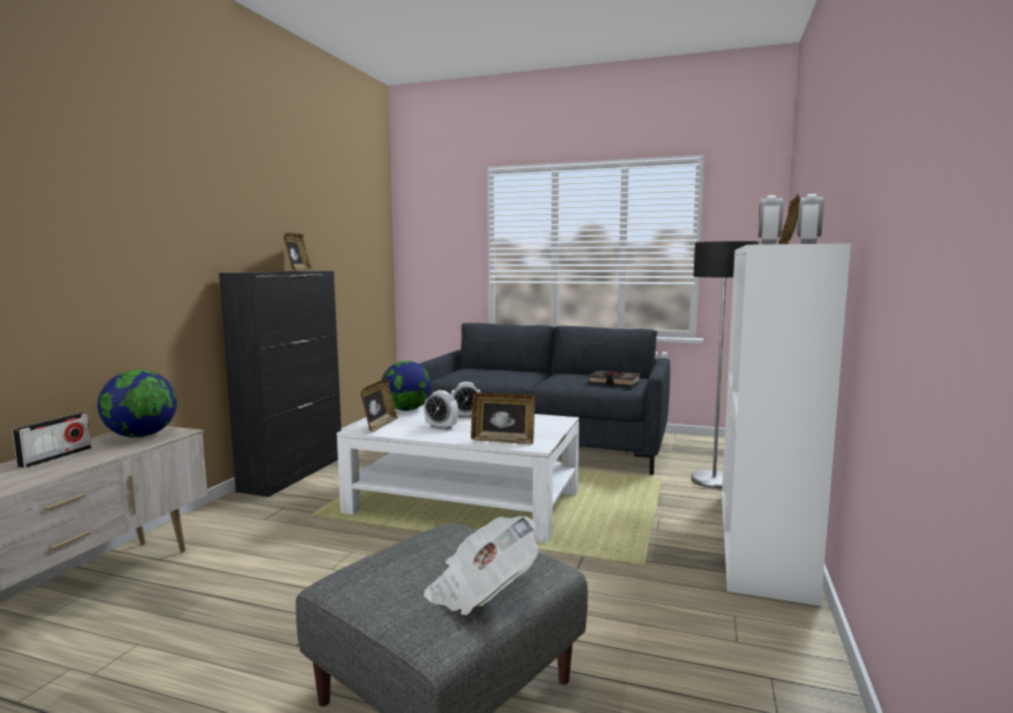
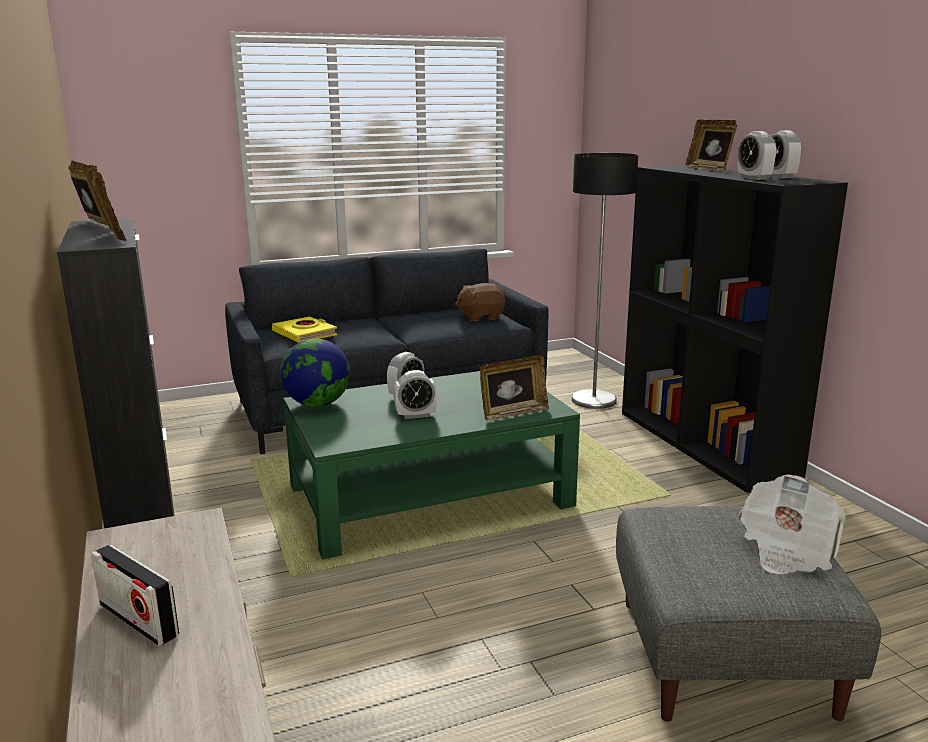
camera: 40 degrees left, 10 degrees up
(55, 457) = (138, 620): radio -> radio turned 150 degrees clockwise
(141, 436) = (162, 546): globe -> none
(379, 425) = (343, 433): picture frame -> picture frame (112, 237)
(465, 502) = (430, 496): white coffee table -> green coffee table
(475, 372) = (305, 334): none -> yellow book
(614, 382) = (480, 317): black book -> brown plush toy
(763, 541) = (706, 444): white bookcase -> black bookcase

